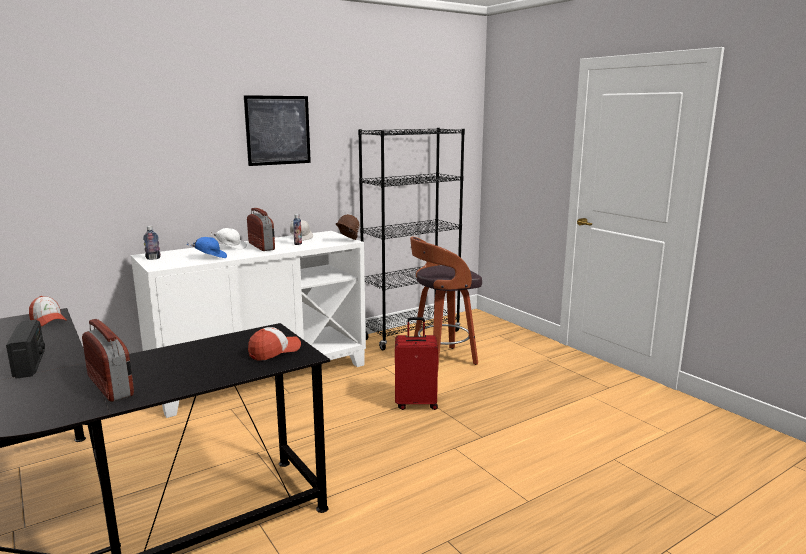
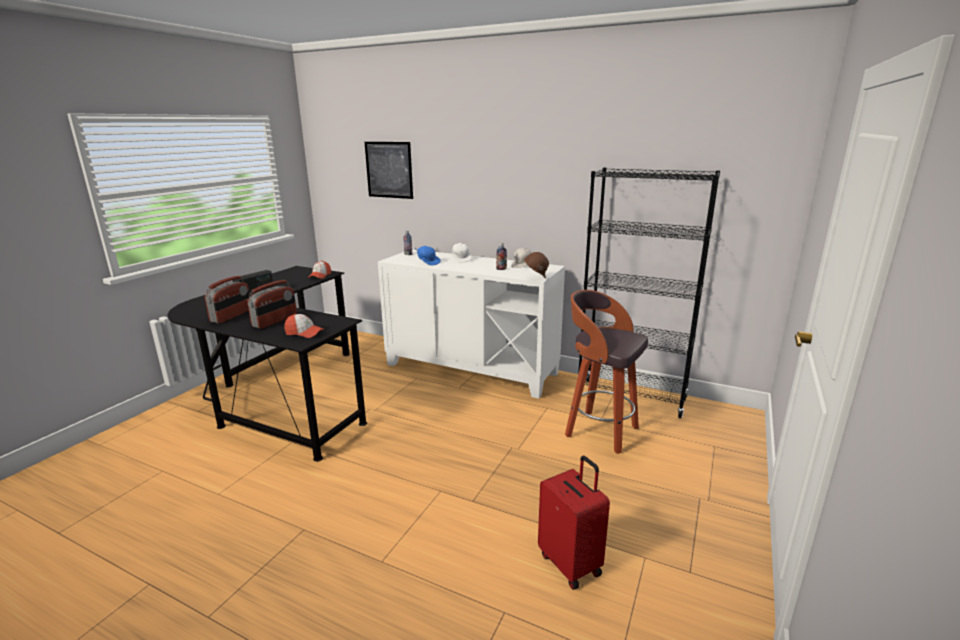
camera: 60 degrees right, 5 degrees up
(262, 246) = (477, 264): radio -> radio (275, 321)
(278, 130) = (526, 164): picture -> picture (389, 170)
(416, 403) = (499, 446): red suitcase -> red suitcase (571, 563)

